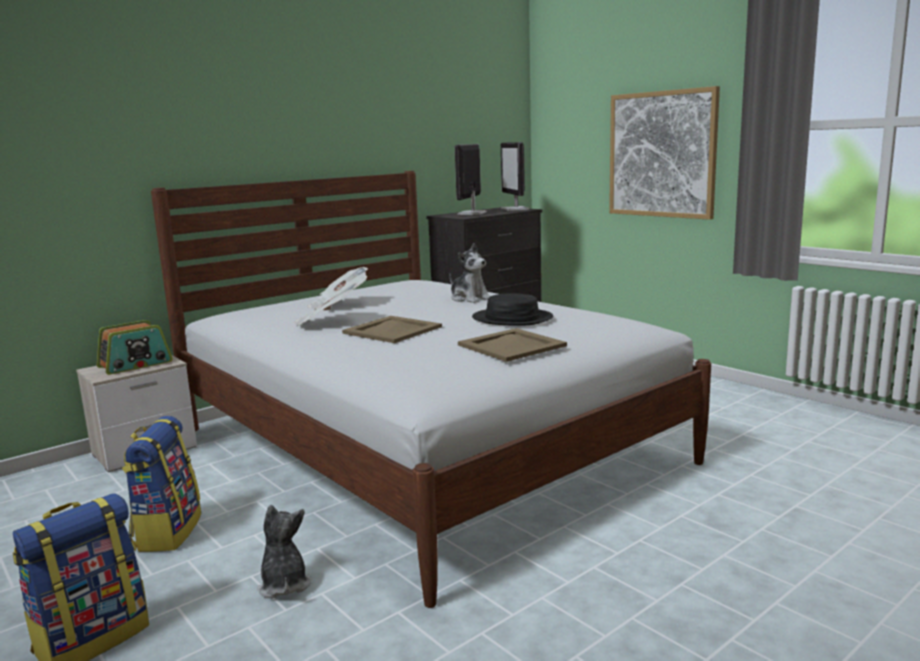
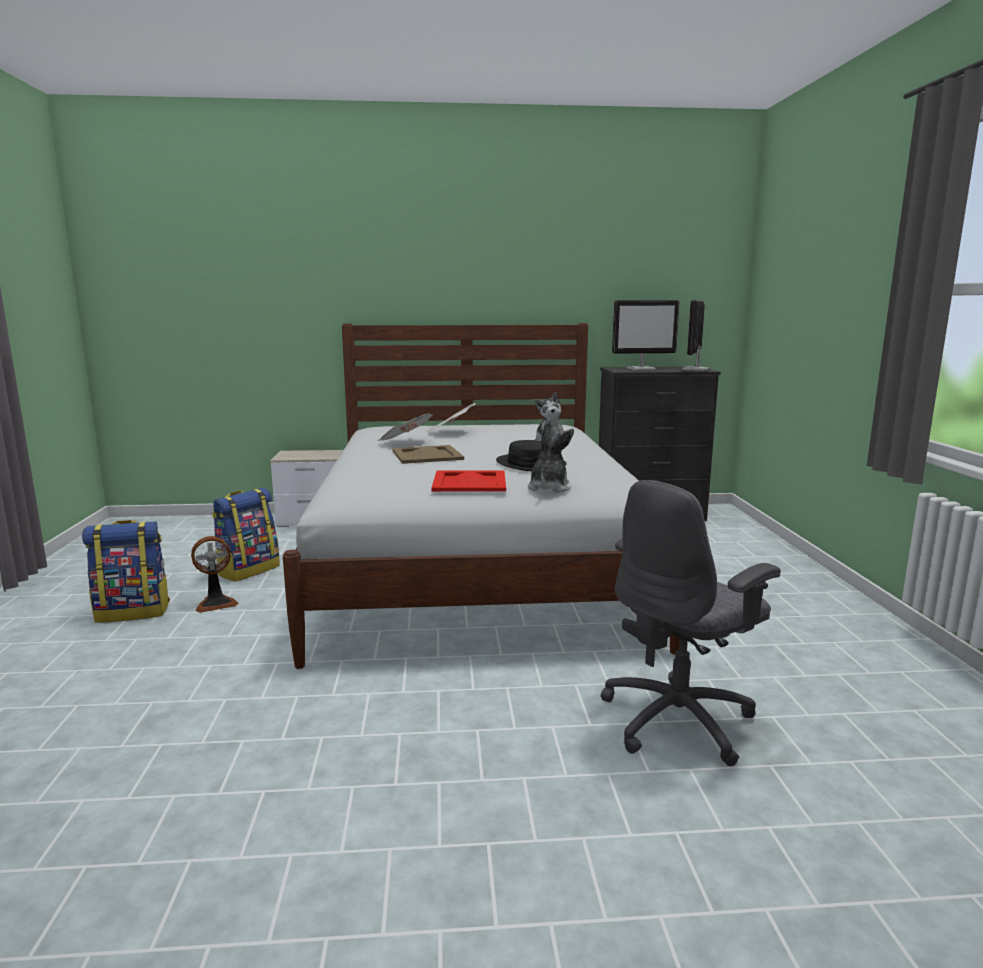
camera: 35 degrees right, 0 degrees up
(135, 364) = (312, 454): radio -> none
(197, 583) = (216, 603): none -> fan
(284, 584) = (251, 621): plush toy -> plush toy (548, 488)
(472, 213) = (642, 369): monitor -> monitor turned 150 degrees counterclockwise
(510, 345) = (469, 482): beige tray -> red tray
(662, 154) = (837, 319): picture -> none
(785, 512) = (679, 720): none -> grey office chair

